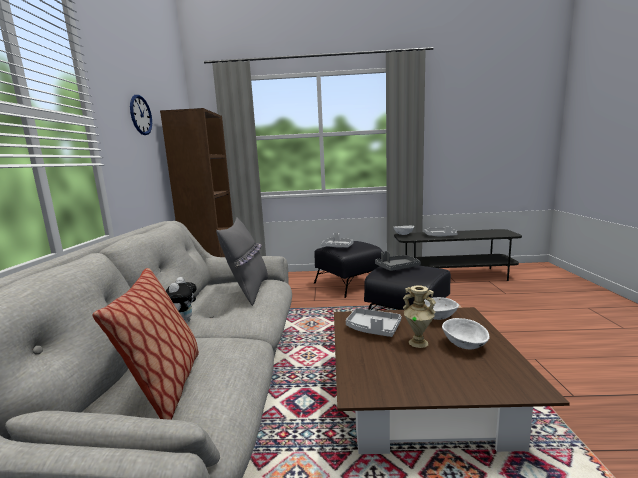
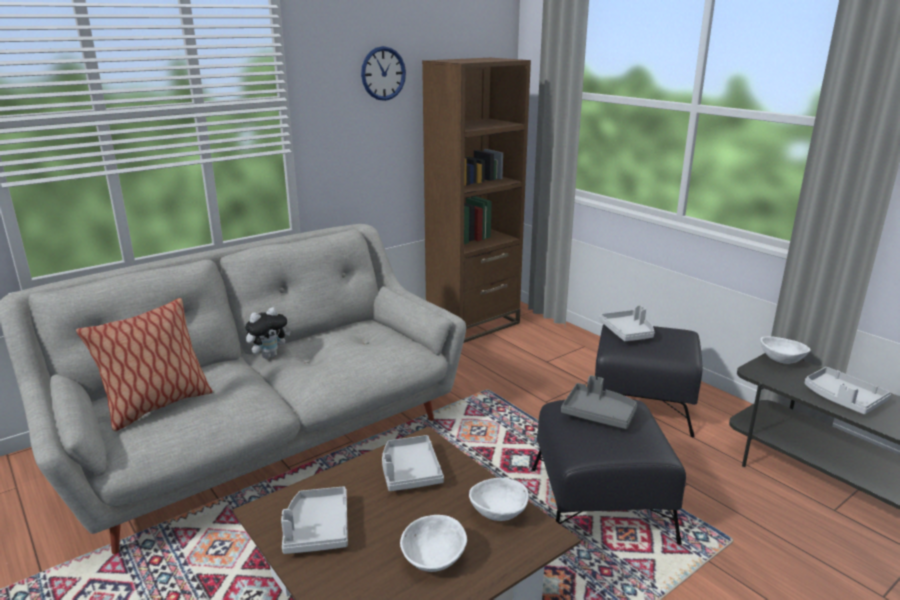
camera: 50 degrees right, 10 degrees up
(248, 291) = (366, 350): grey pillow -> none
(401, 375) = (317, 529): none -> grey tray
(418, 342) = (406, 519): beige vase -> none

